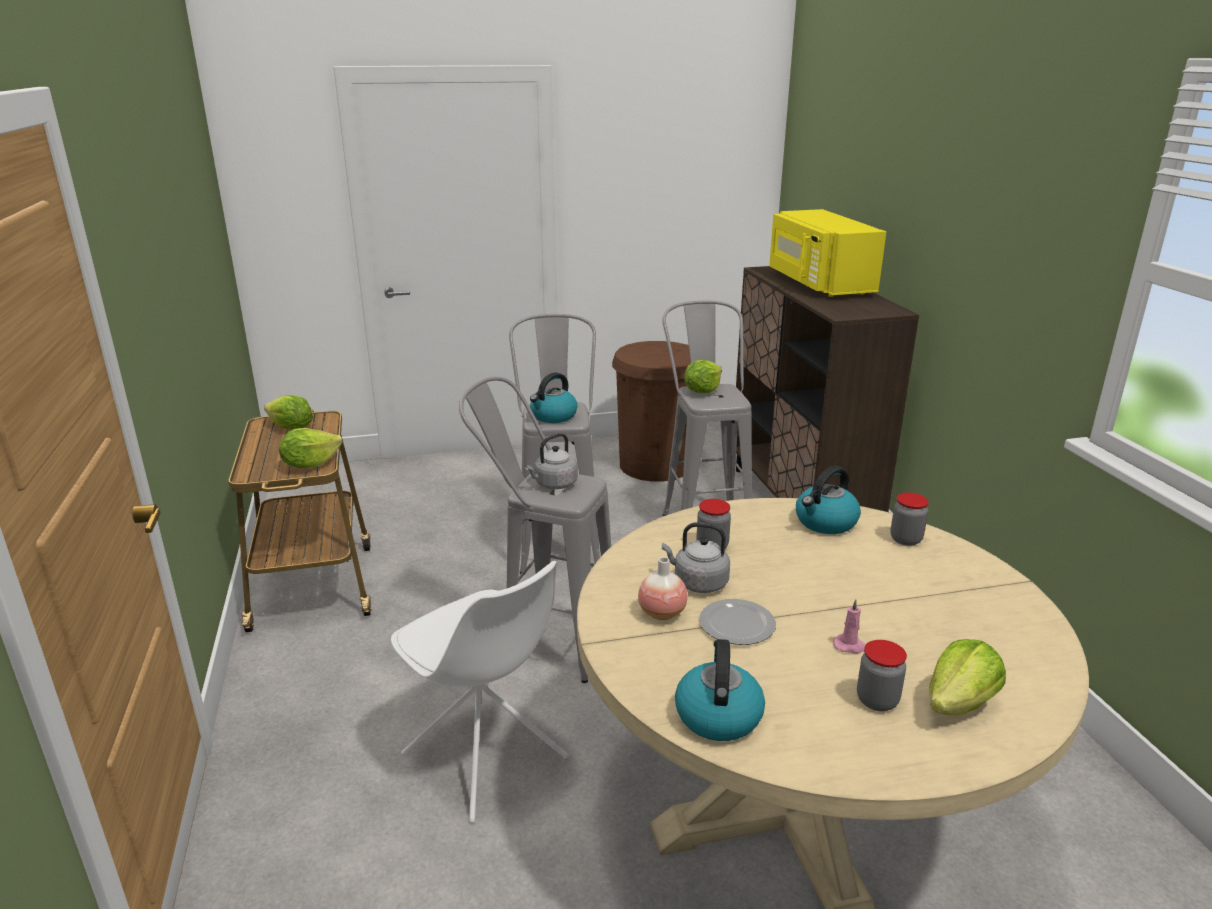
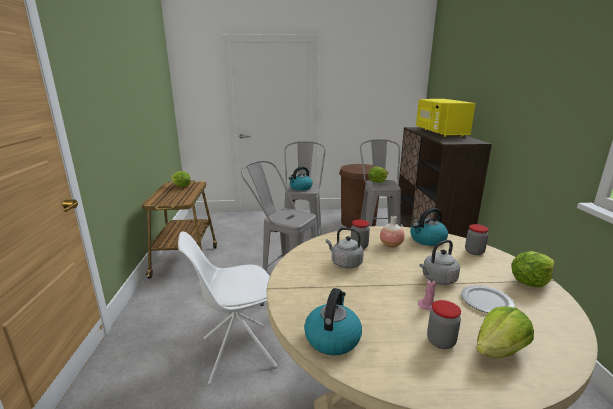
camera: 10 degrees right, 5 degrees down
(310, 464) = (181, 200): lettuce -> lettuce (529, 282)
(486, 758) = (236, 352): white chair -> white chair turned 105 degrees clockwise
(554, 484) = (289, 214): grey kettle -> grey kettle (437, 279)
(662, 613) = (319, 277): vase -> vase (391, 245)
(737, 624) = (361, 287): plate -> plate (486, 301)

